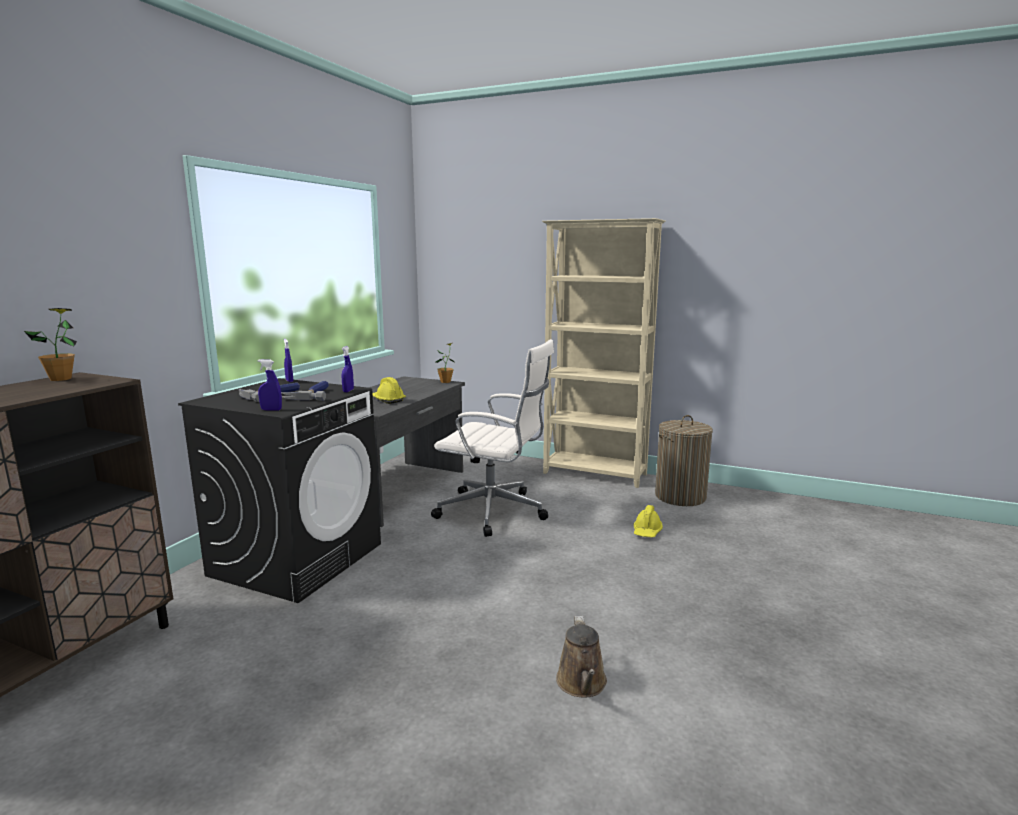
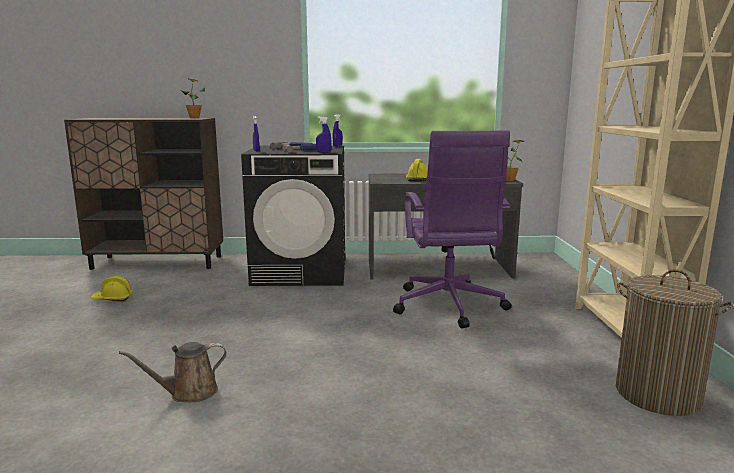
camera: 65 degrees right, 0 degrees up
(495, 512) = (448, 306): white office chair -> purple office chair
(647, 531) = (508, 385): yellow hard hat -> yellow hard hat (112, 298)

